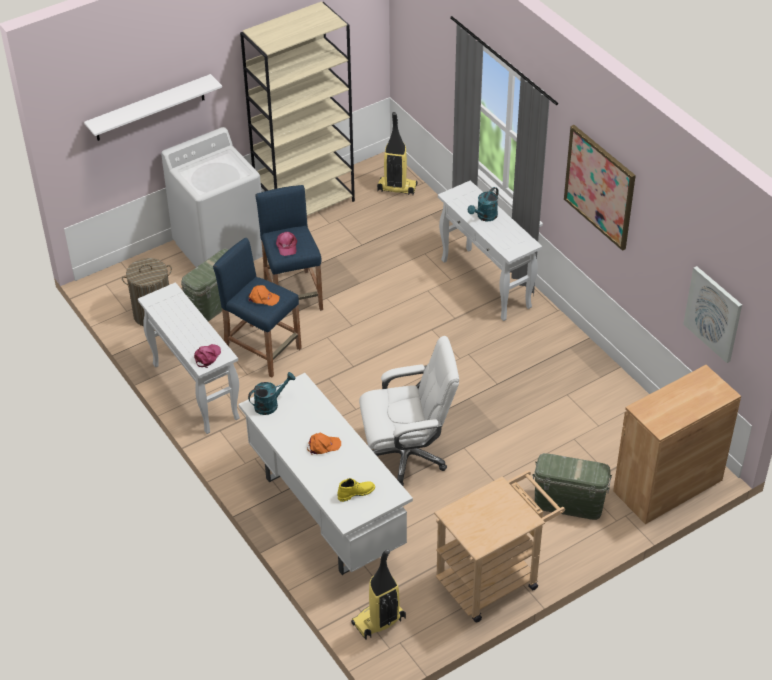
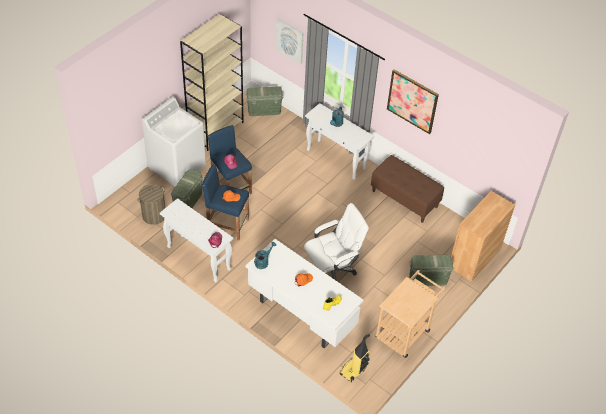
camera: 20 degrees left, 5 degrees up
(149, 108) = (134, 96): white shelf -> none
(396, 188) = (264, 110): vacuum cleaner -> green storage box
(580, 367) = (405, 199): none -> brown bench
(713, 313) = (493, 163): picture -> picture (290, 40)

